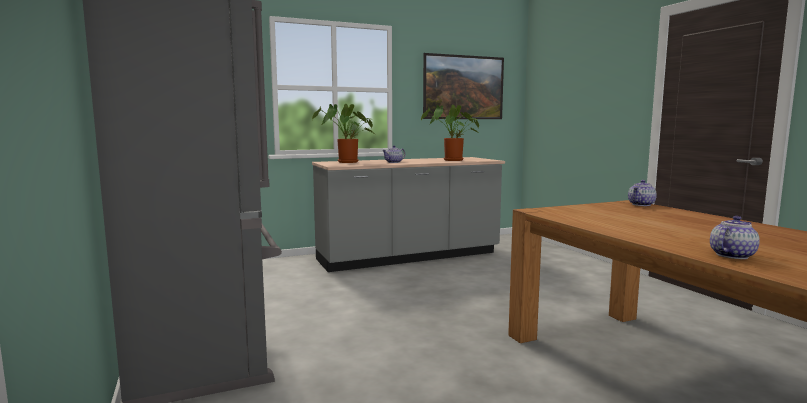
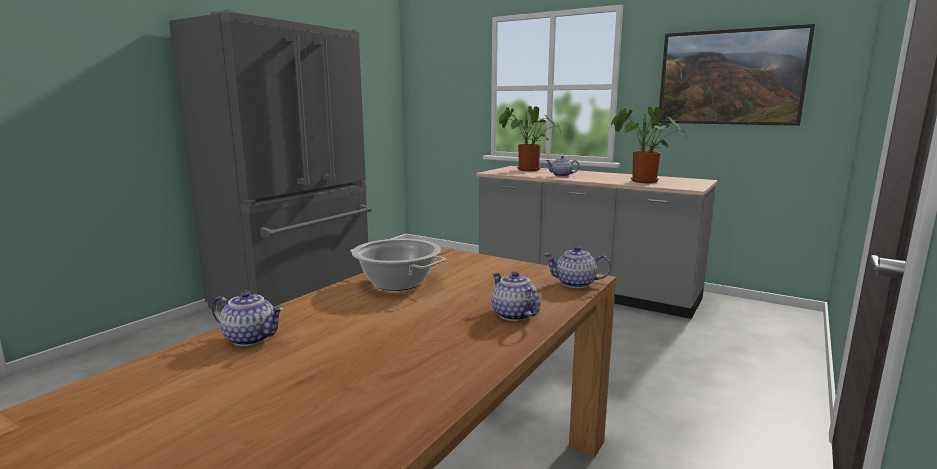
camera: 55 degrees right, 5 degrees up
(612, 223) = (397, 283): none -> cooking pot
(696, 217) = (512, 315): none -> teapot

